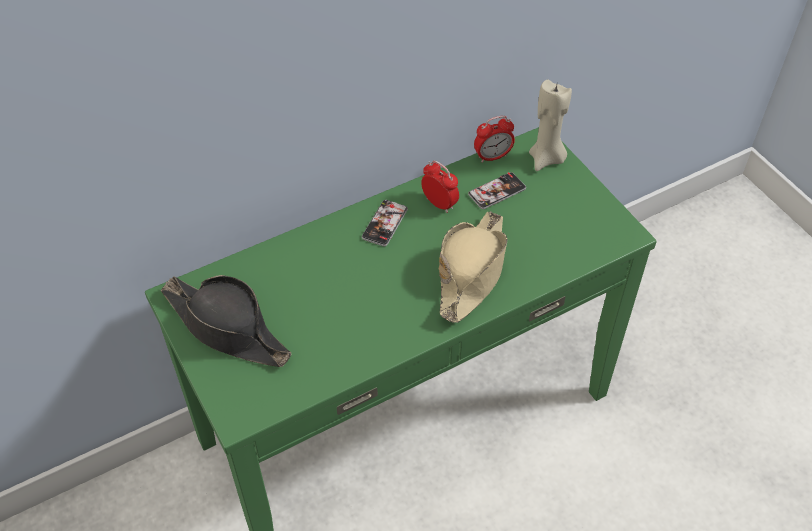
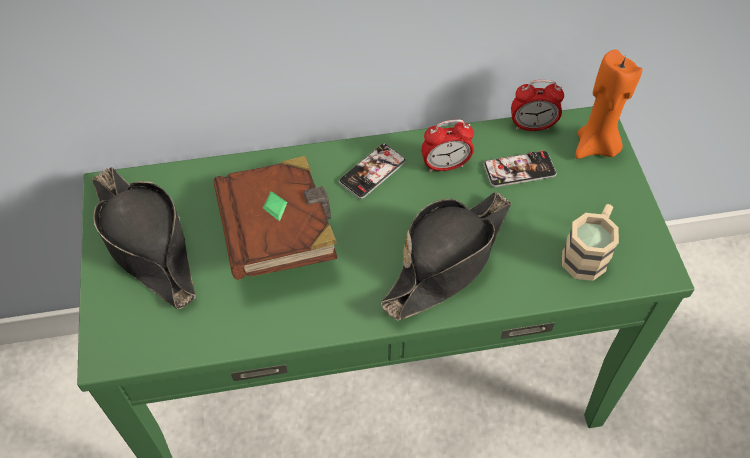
camera: 20 degrees right, 5 degrees up
(332, 289) = (279, 232): none -> brown book
(439, 203) = (445, 165): alarm clock -> alarm clock turned 105 degrees clockwise
(472, 271) = (448, 259): beige hat -> black hat
(546, 159) = (596, 147): beige candle -> orange candle
(572, 237) = (588, 253): none -> beige mug

